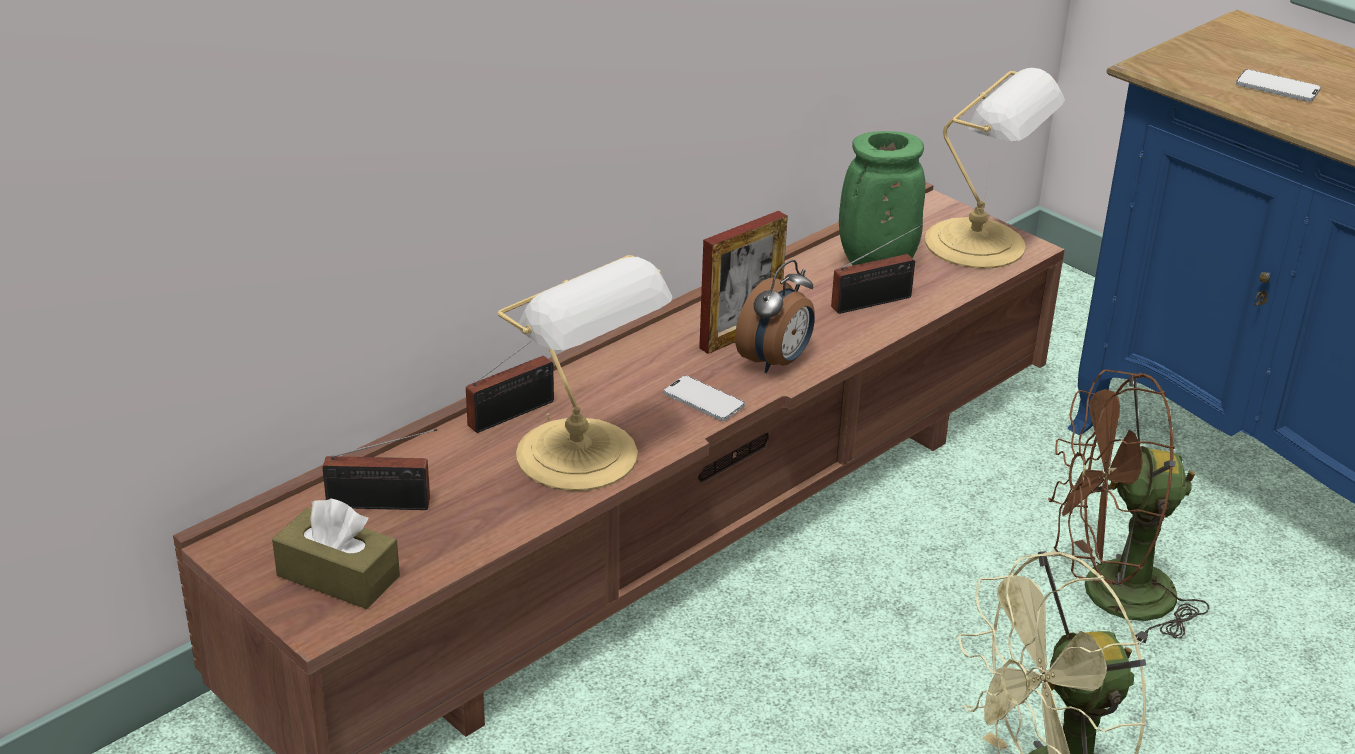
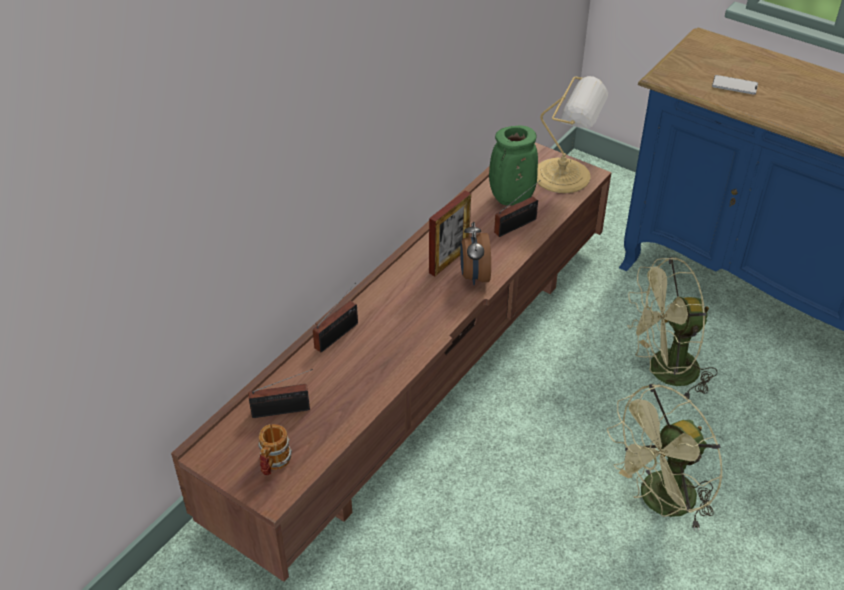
camera: 10 degrees left, 10 degrees up
(338, 576) = (273, 463): brown tissue box -> mug
(582, 457) = (385, 359): table lamp -> none
(704, 400) = (441, 309): phone -> none
(776, 362) = (474, 276): alarm clock -> alarm clock turned 150 degrees clockwise
(1108, 595) = (663, 372): brown fan -> green fan

